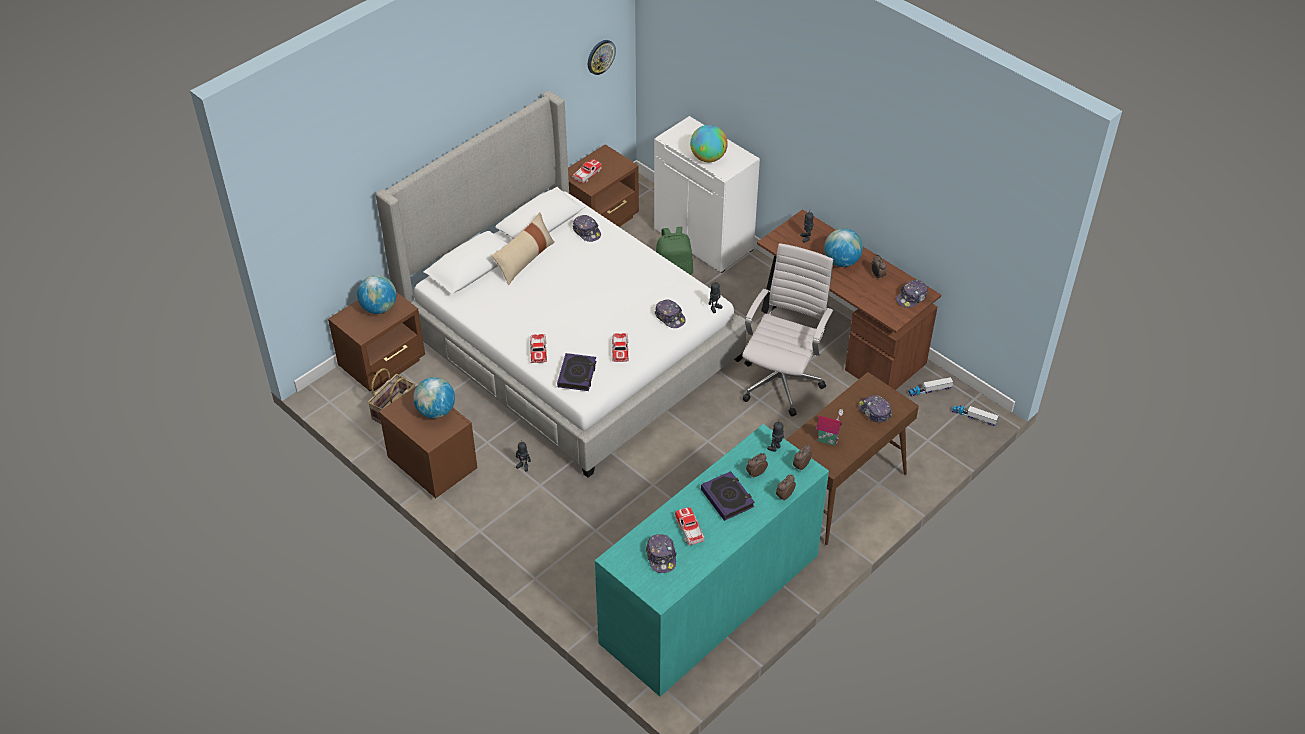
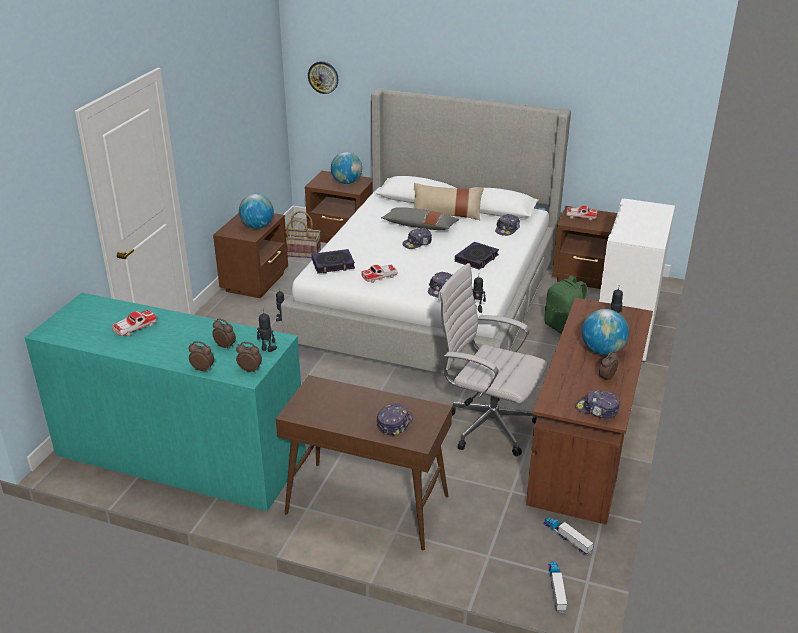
camera: 65 degrees right, 15 degrees down
(537, 288) = (420, 226): none -> grey pillow
(538, 351) = (348, 244): toy car -> none
(600, 56) = (644, 118): wall clock -> wall clock (323, 77)
(661, 556) = (95, 321): cap -> cap (417, 243)
(708, 158) = (630, 225): globe -> none
(727, 498) = (184, 338): book -> book (476, 258)
(782, 381) = (487, 426): white office chair -> white office chair turned 150 degrees counterclockwise
(827, 439) = (331, 401): toy house -> none

